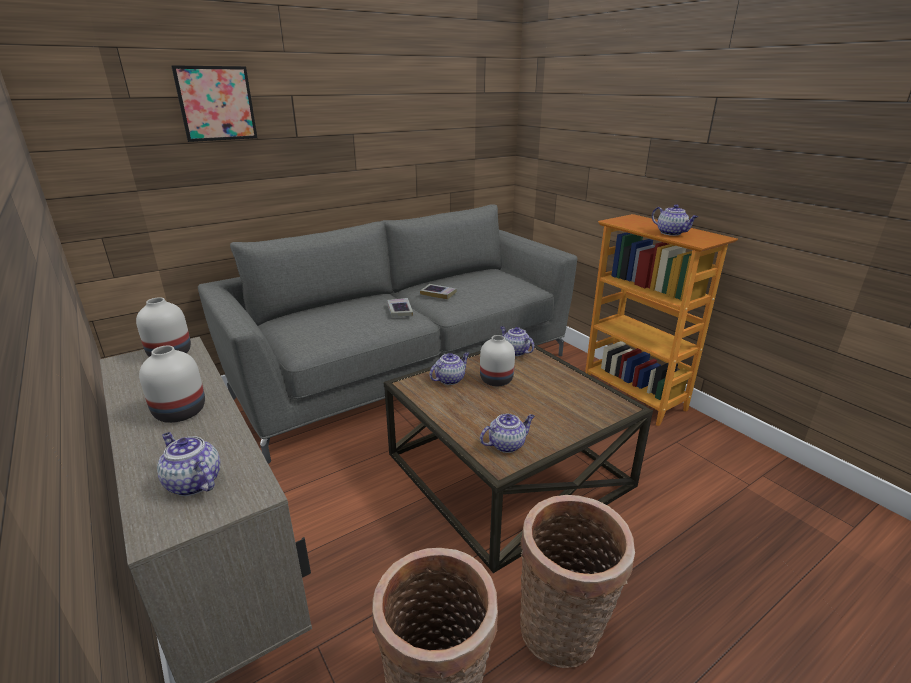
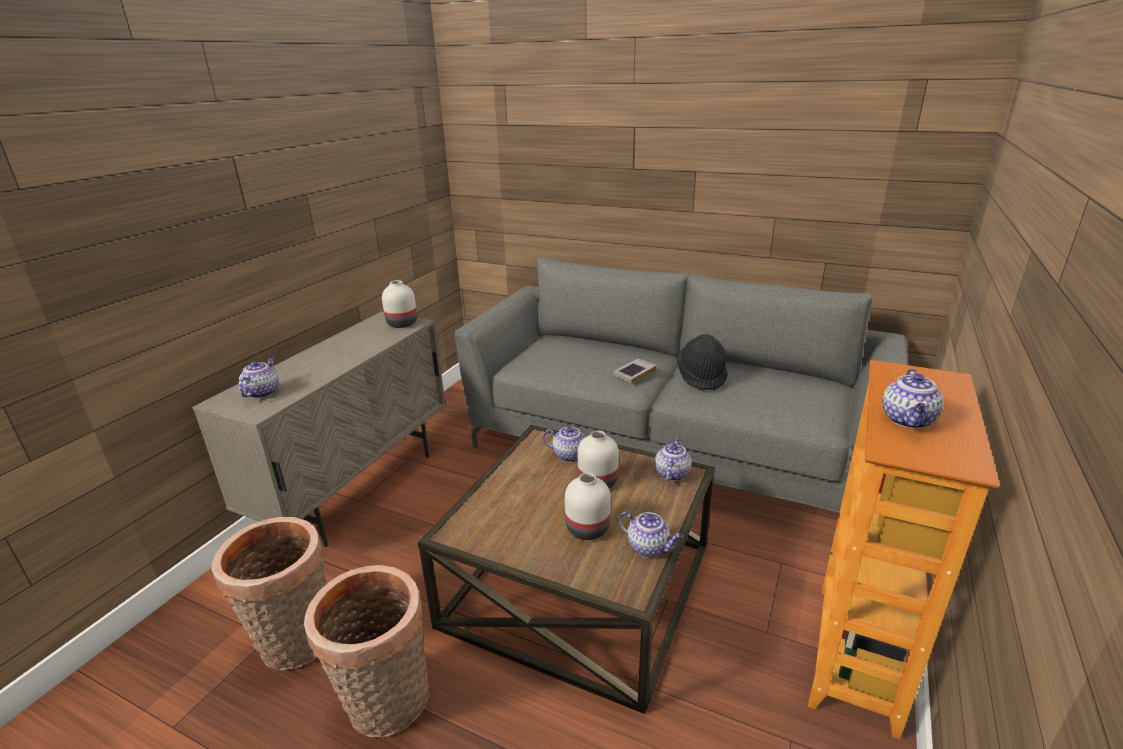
camera: 60 degrees right, 0 degrees up
(182, 412) = (334, 357): white vase -> white vase (588, 529)
(216, 103) = (565, 132): picture -> none
(438, 294) = (701, 377): book -> black hat
(507, 444) = (487, 527): teapot -> teapot (649, 547)

